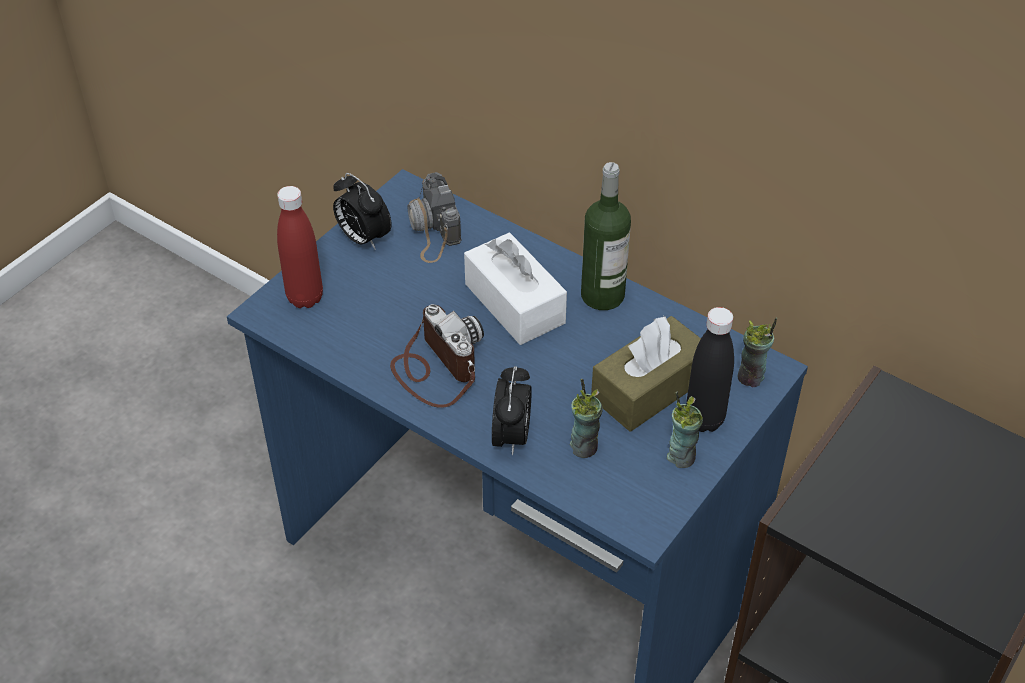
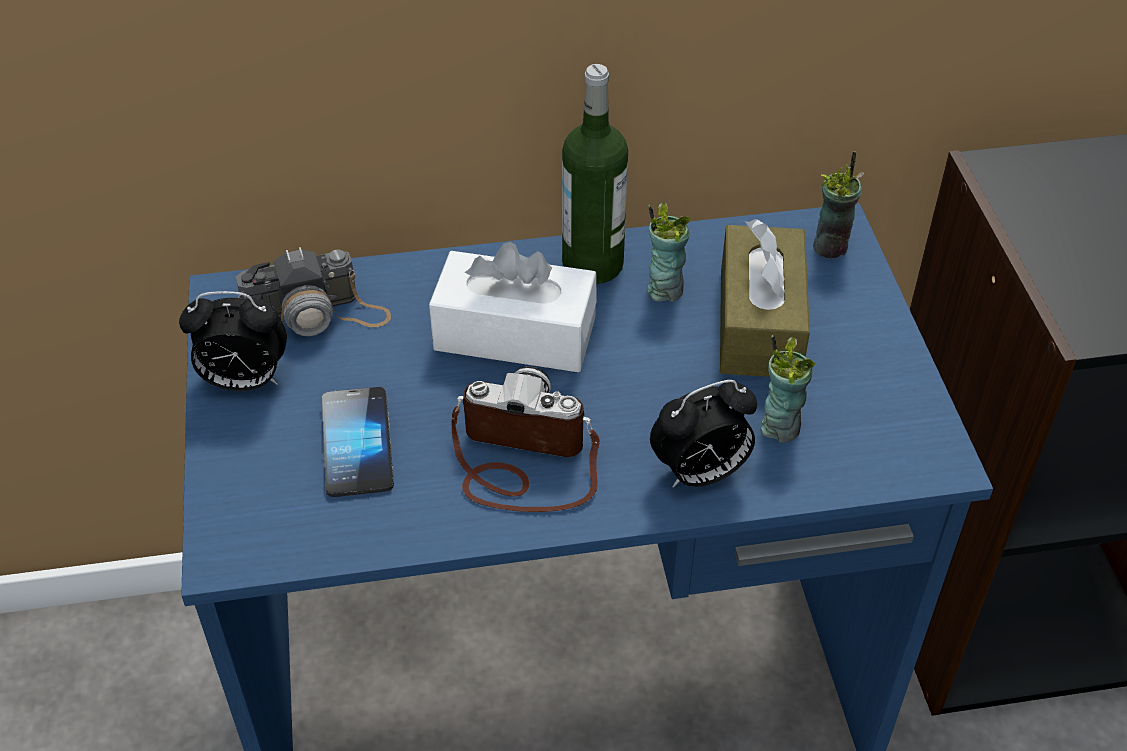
camera: 45 degrees left, 0 degrees up
(305, 297) = (260, 498): red bottle -> none
(375, 303) = (357, 443): none -> phone
(432, 228) = (315, 316): camera -> camera turned 45 degrees counterclockwise
(512, 437) = (700, 474): alarm clock -> alarm clock turned 105 degrees clockwise
(681, 456) = (876, 366): cup -> cup (664, 289)
(704, 419) = (846, 316): black bottle -> none

